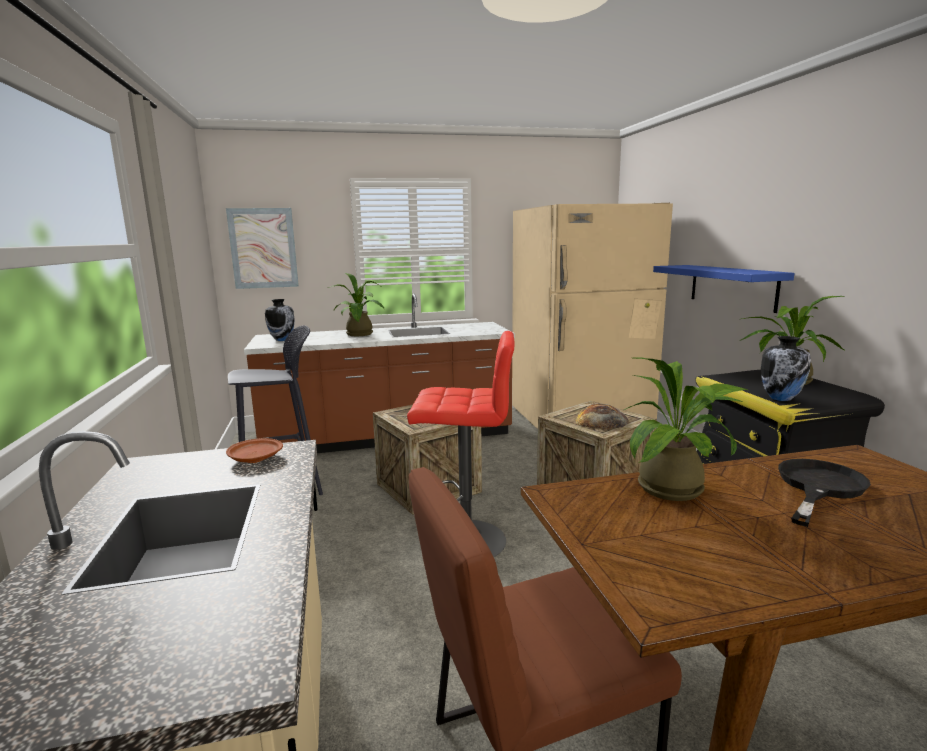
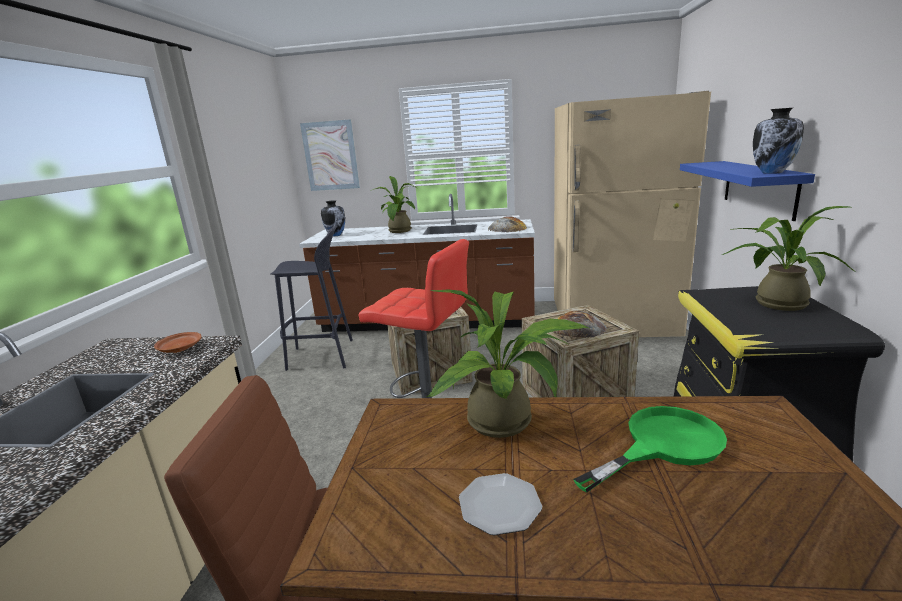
camera: 20 degrees right, 5 degrees up
(480, 330) = (507, 228): none -> bread
(752, 548) = (500, 505): none -> plate
(781, 398) = (744, 326): vase -> vase (772, 172)
(818, 487) = (662, 445): black frying pan -> green frying pan

